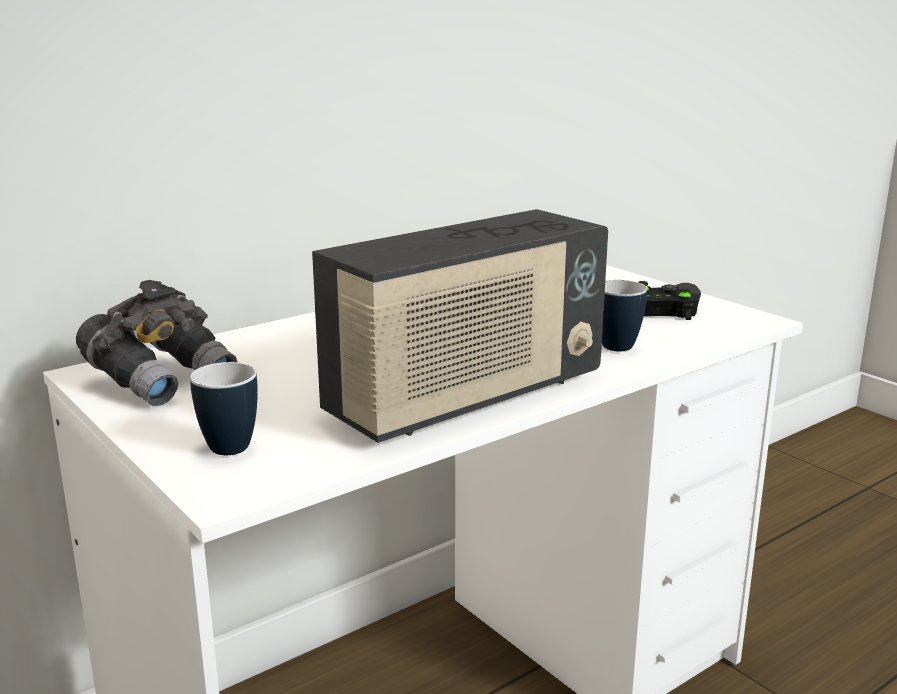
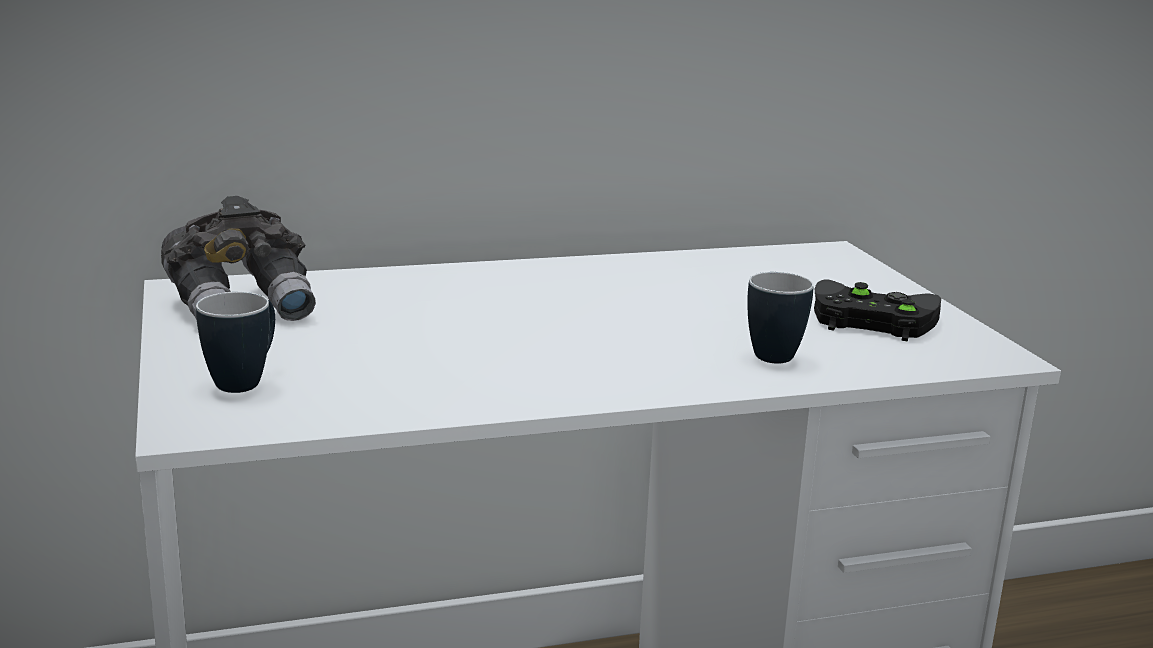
camera: 20 degrees right, 0 degrees up
(467, 398) = (532, 382): radio -> none

